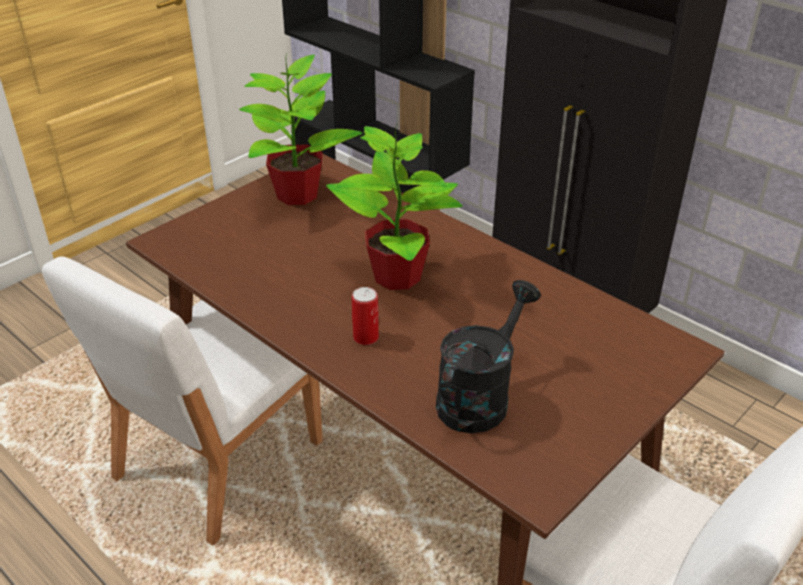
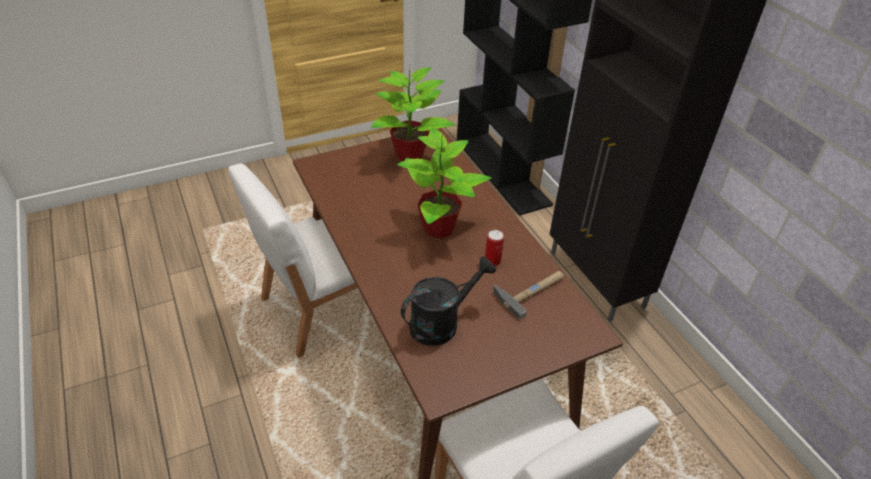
camera: 20 degrees right, 5 degrees up
(366, 337) = (396, 263): can -> can (492, 261)
(572, 321) = (532, 291): none -> hammer

